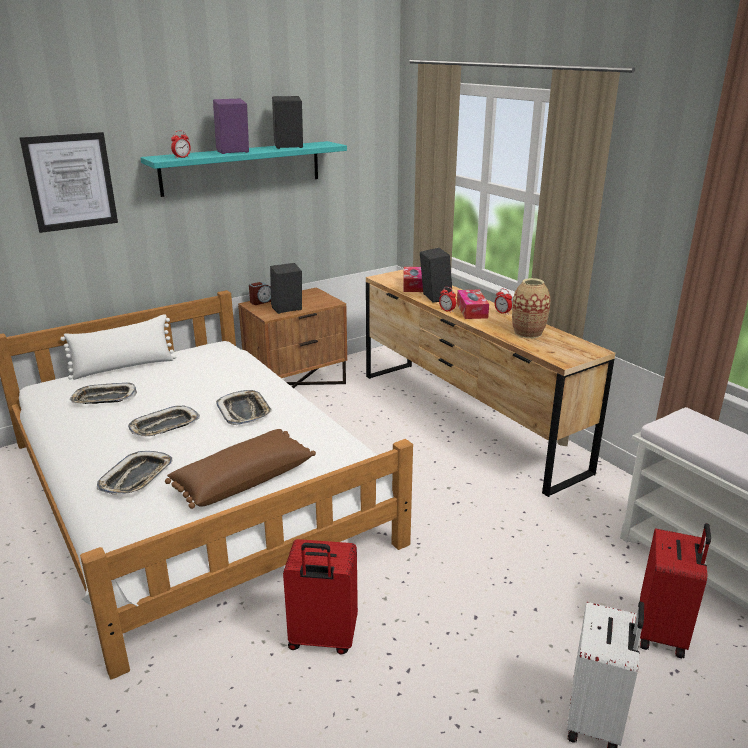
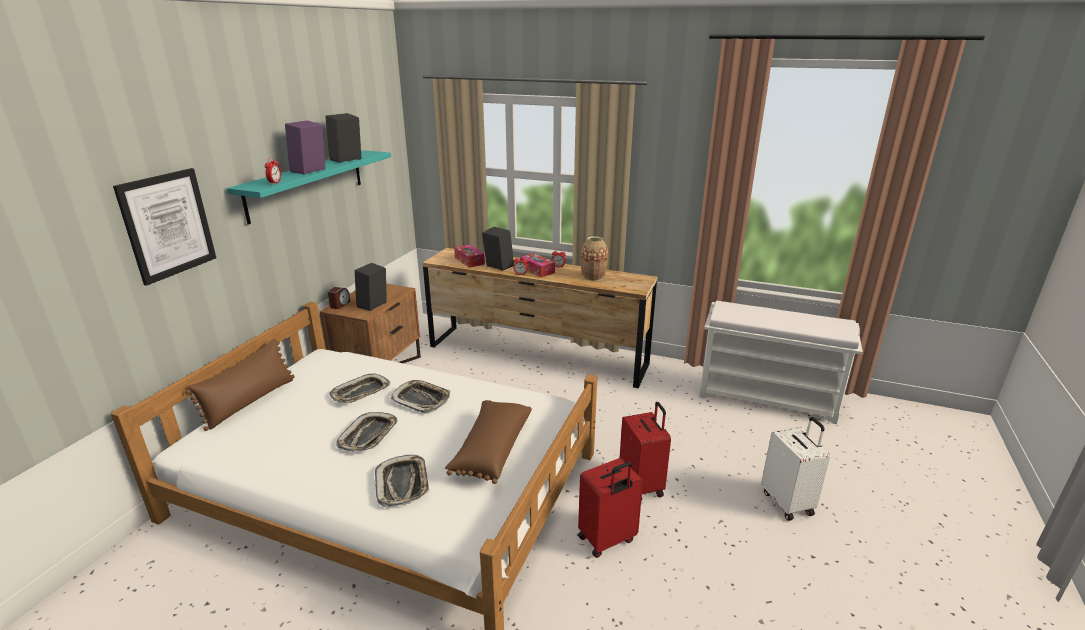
camera: 35 degrees left, 0 degrees up
(104, 399) = (273, 434): tray -> tray (360, 393)
(124, 367) = (250, 401): white pillow -> brown pillow
(663, 632) = (769, 440): red suitcase -> red suitcase (642, 485)

